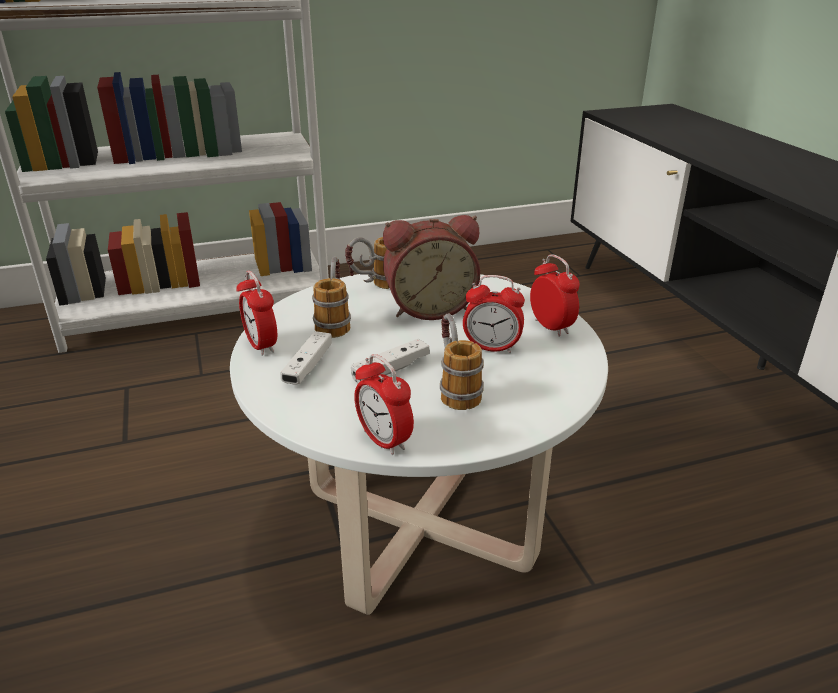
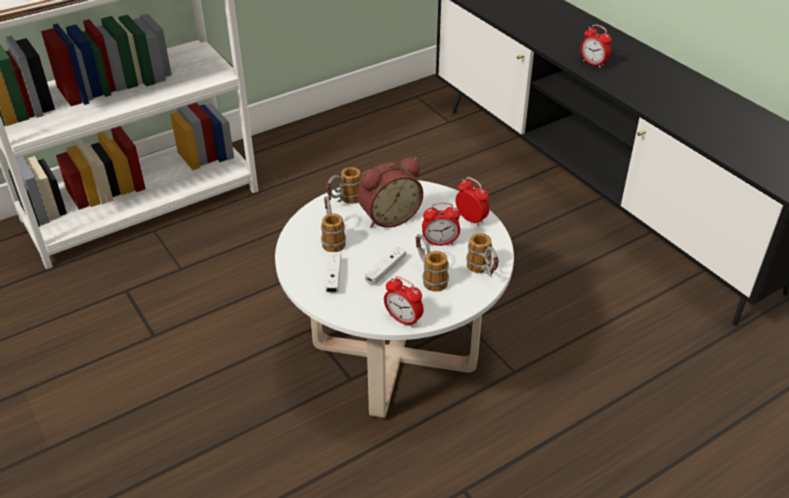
camera: 15 degrees left, 10 degrees up
(261, 345) = (294, 266): alarm clock -> alarm clock (593, 63)
(547, 396) = (483, 272): none -> mug

